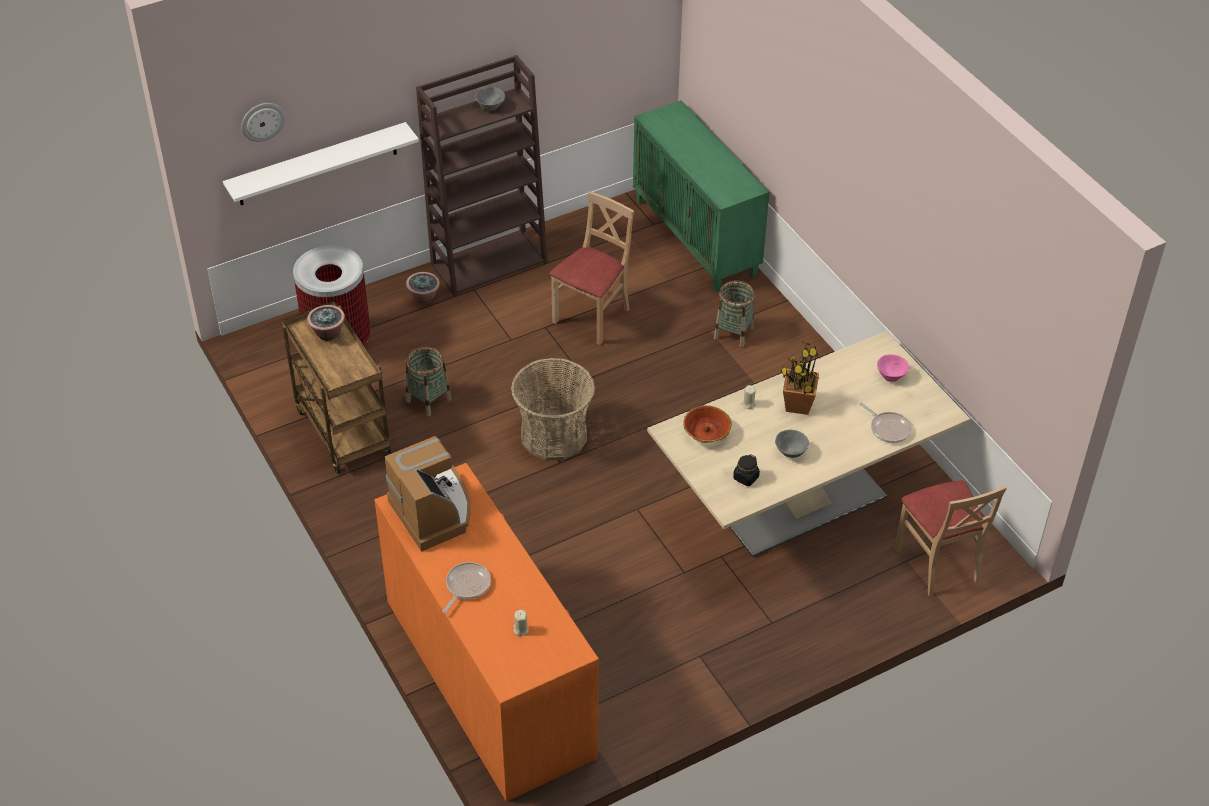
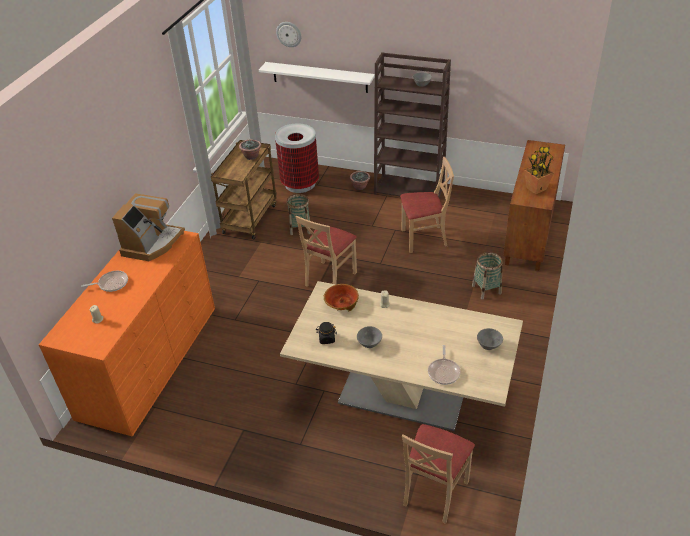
camera: 50 degrees right, 5 degrees down
(553, 436) = (329, 278): basket -> beige chair
(697, 238) = (530, 234): green cabinet -> brown cabinet
(798, 405) = (410, 323): potted plant -> potted plant (536, 189)
(892, 376) = (489, 346): pink bowl -> grey bowl

